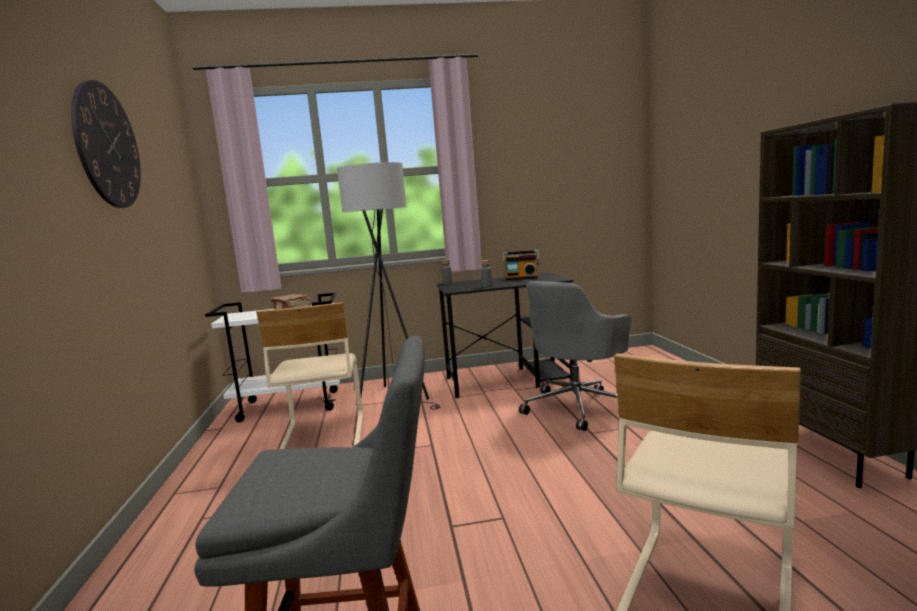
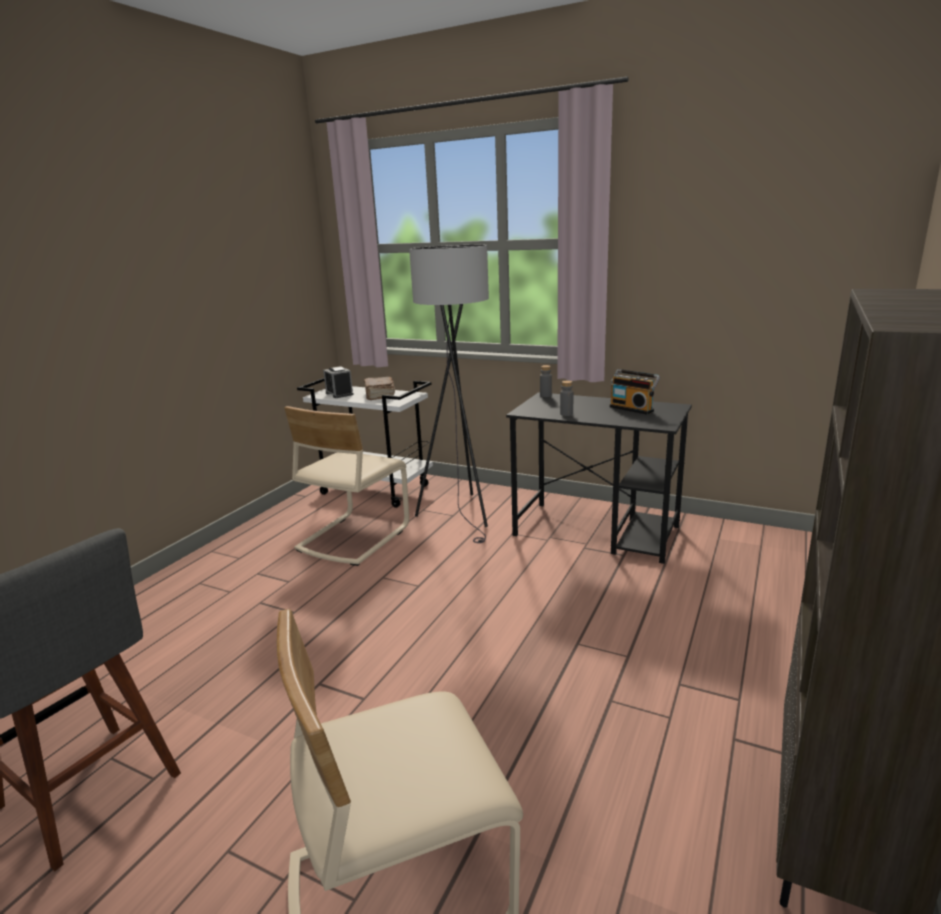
camera: 35 degrees right, 10 degrees up
(107, 146) = (172, 237): wall clock -> none
(248, 315) = (339, 394): none -> alarm clock
(578, 407) = (616, 601): grey office chair -> none

